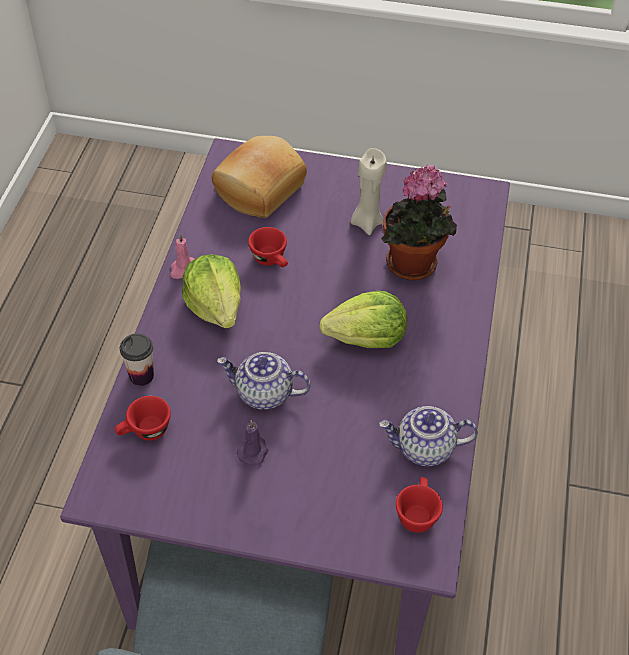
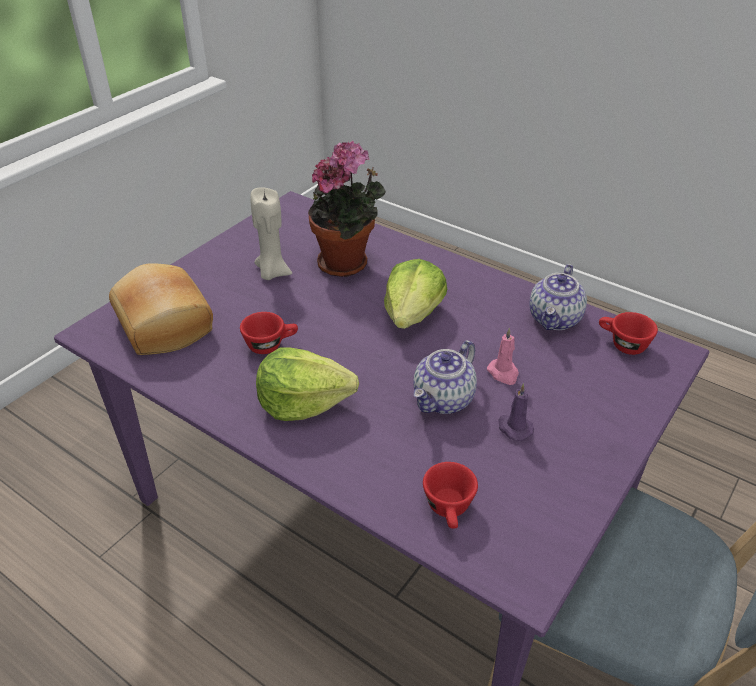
camera: 65 degrees left, 10 degrees down
(141, 376) = (365, 492): cup -> none
(183, 269) = (230, 413): pink candle -> pink candle (503, 373)

